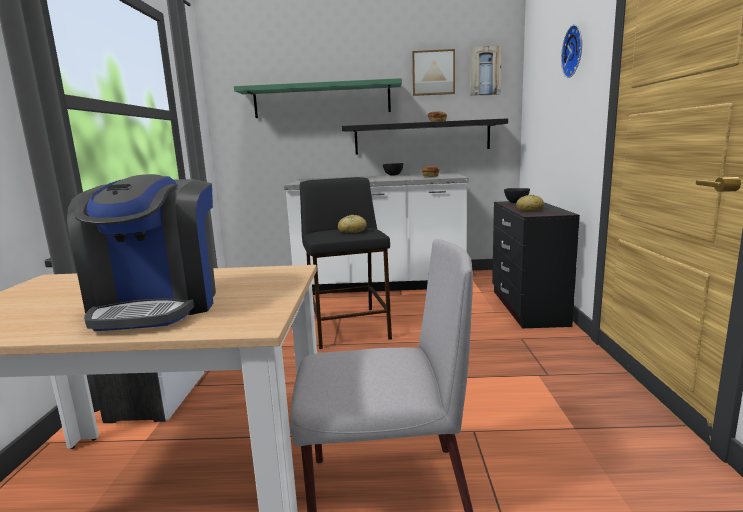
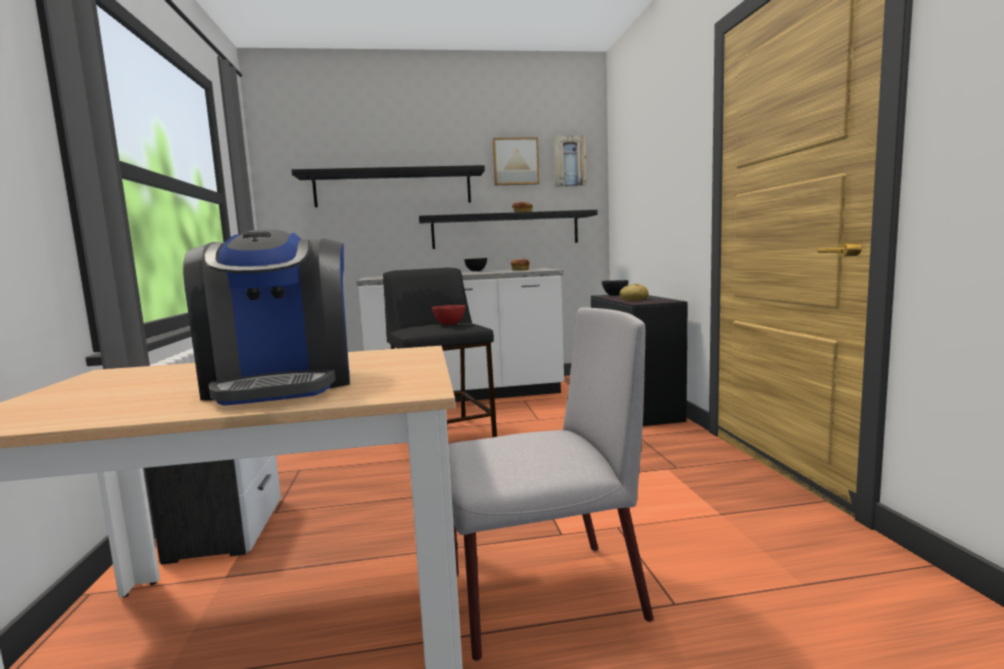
camera: 10 degrees left, 5 degrees down
(322, 100) = (393, 188): green shelf -> black shelf
(352, 231) = (449, 324): bread -> red bowl
(575, 51) = (669, 138): wall clock -> none

